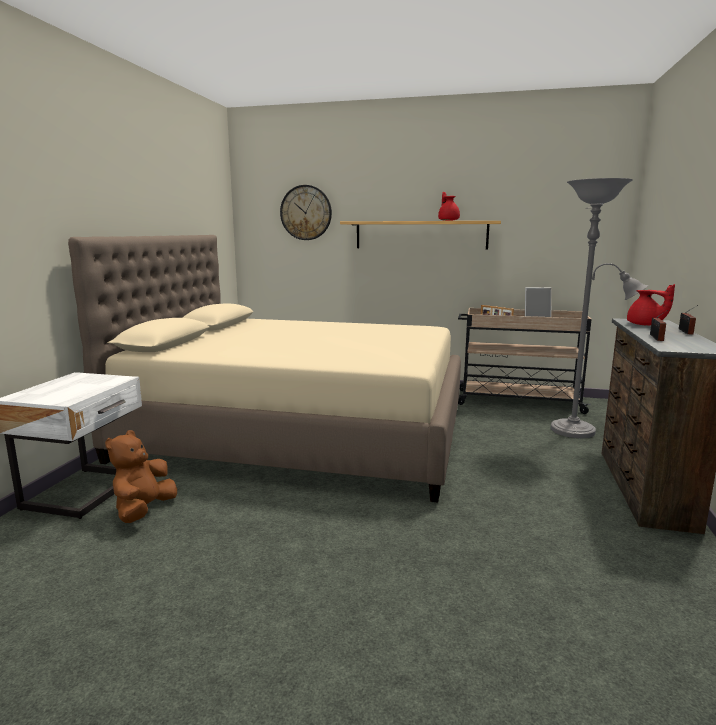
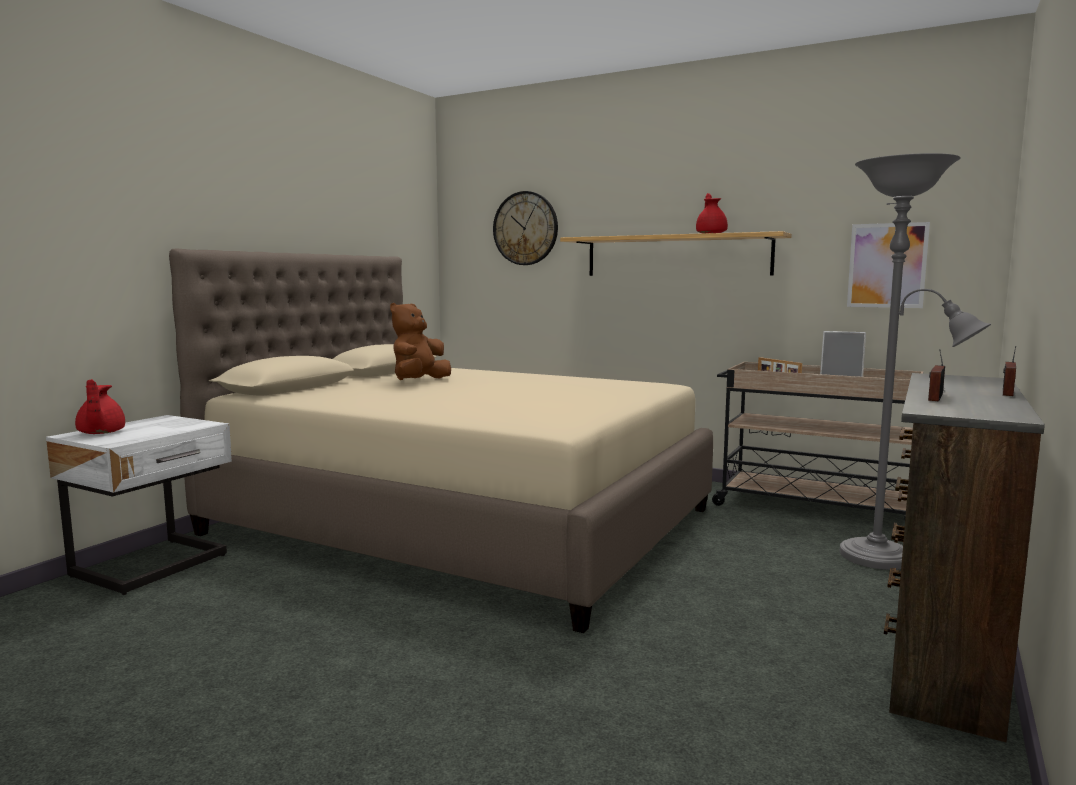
camera: 15 degrees right, 5 degrees down
(144, 511) = (199, 595): brown plush toy -> brown plush toy (419, 381)
(561, 243) = (887, 265): none -> picture
(645, 325) = (951, 382): red teapot -> red teapot (100, 433)

